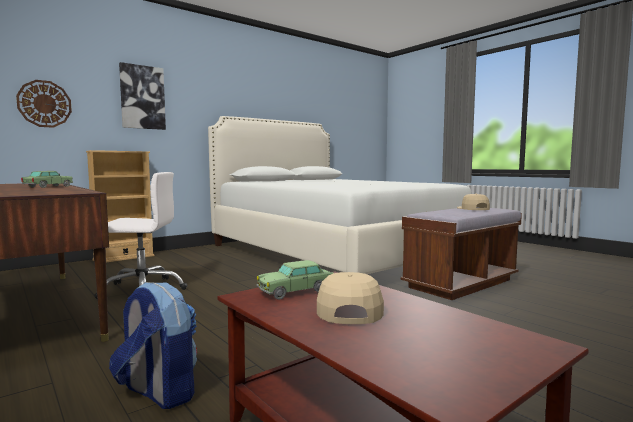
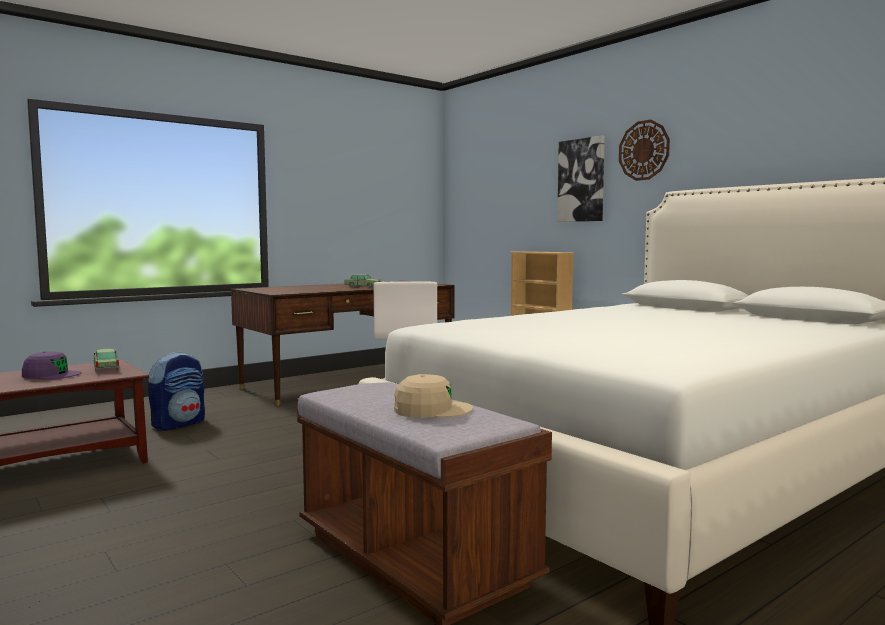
camera: 90 degrees right, 0 degrees up
(44, 104) = (505, 203): wall clock -> wall clock (644, 150)
(348, 309) = (51, 375): beige cap -> purple cap

